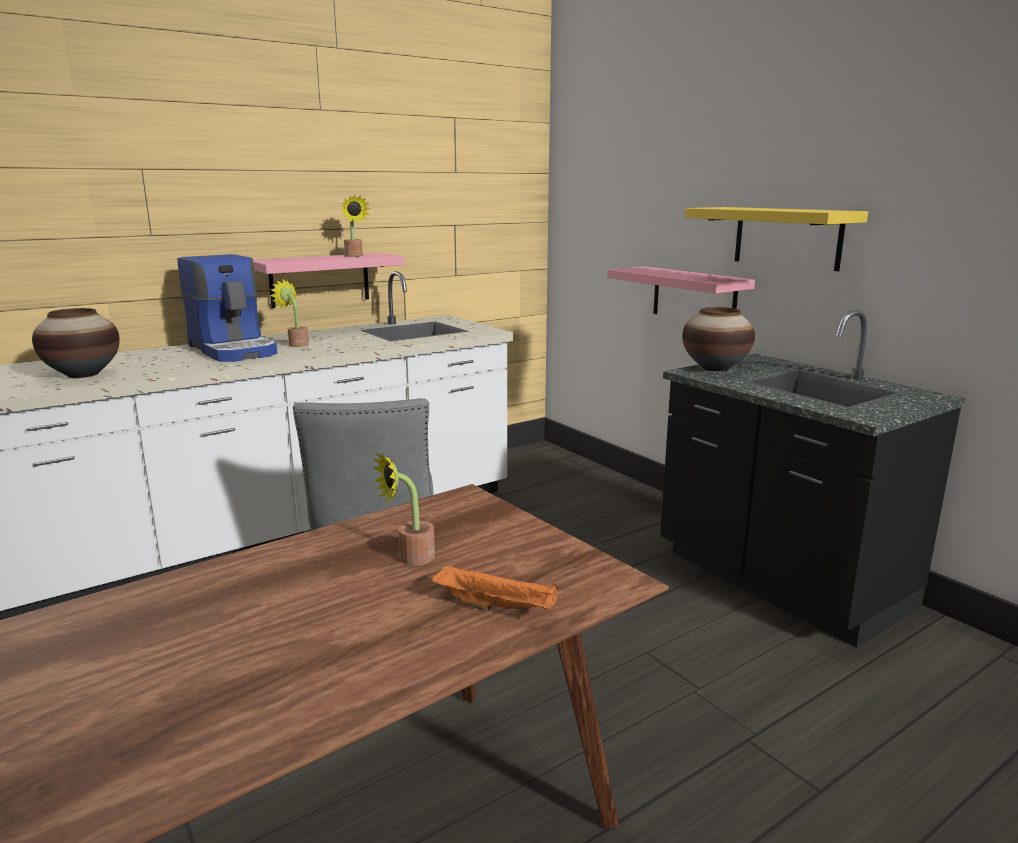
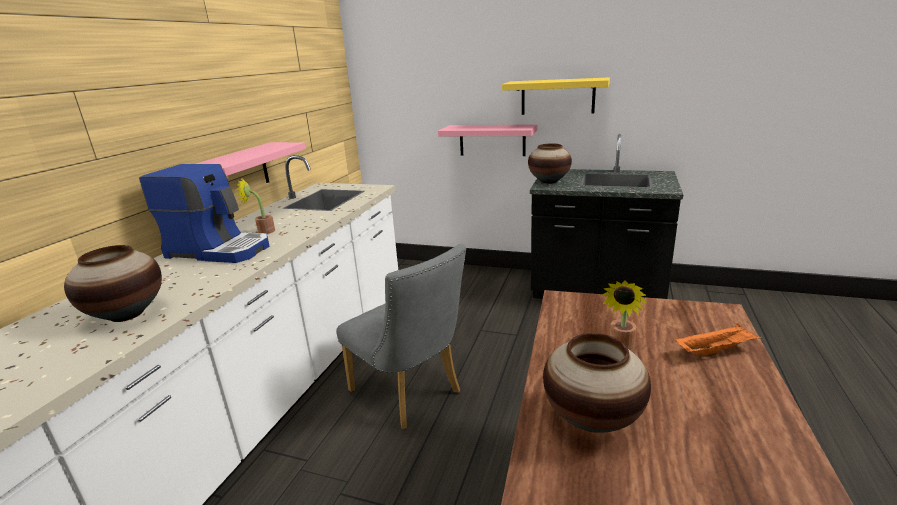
camera: 35 degrees left, 5 degrees up
(238, 593) = (592, 419): none -> vase
(355, 256) = (266, 148): potted plant -> none

